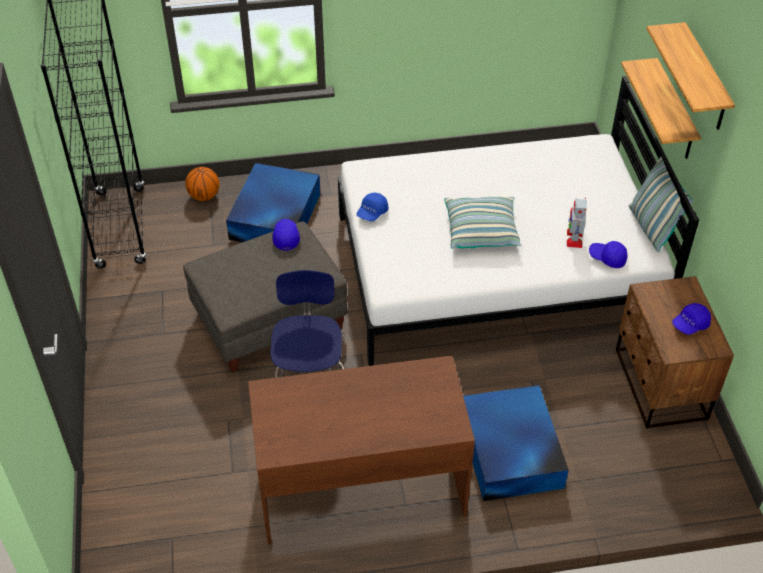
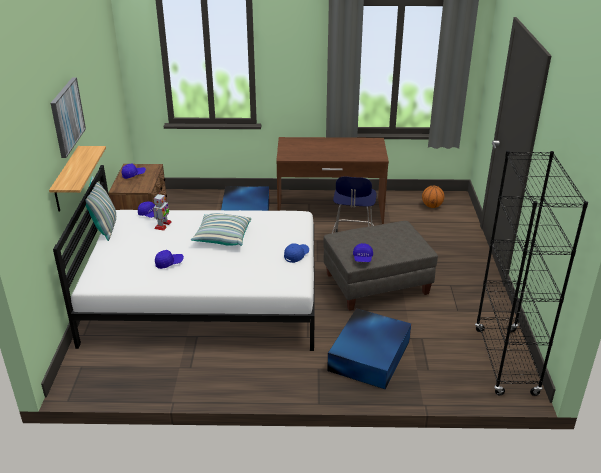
camera: 170 degrees left, 15 degrees down
(204, 196) = (435, 381): basketball -> basketball (432, 206)
(527, 181) = (169, 263): none -> blue cap
(704, 79) = (66, 116): shelf -> picture

